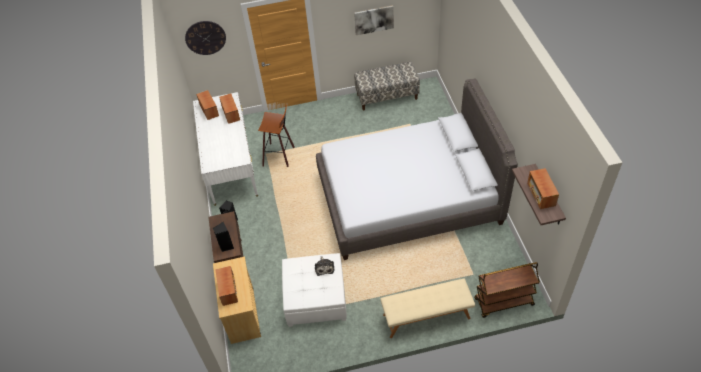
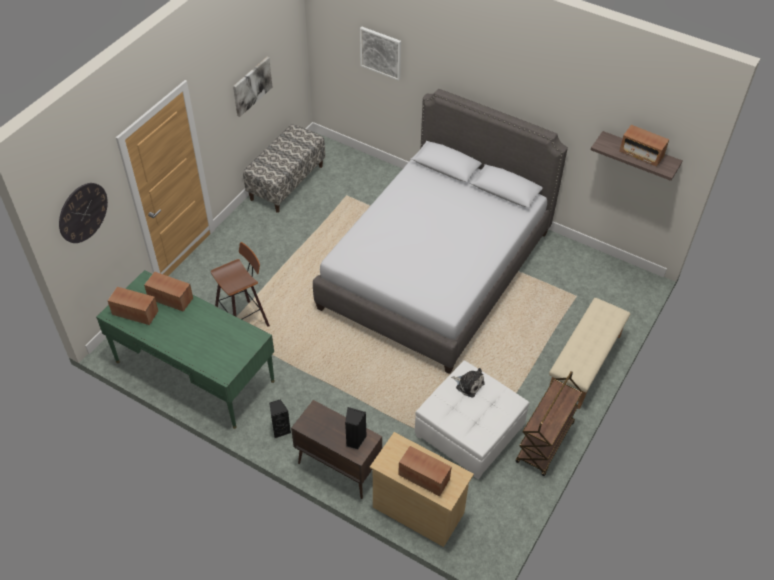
camera: 50 degrees left, 0 degrees up
(230, 164) = (194, 371): white desk -> green desk
(461, 36) = (381, 52): none -> picture
(503, 302) = (628, 301): brown cart -> brown cart (545, 443)

